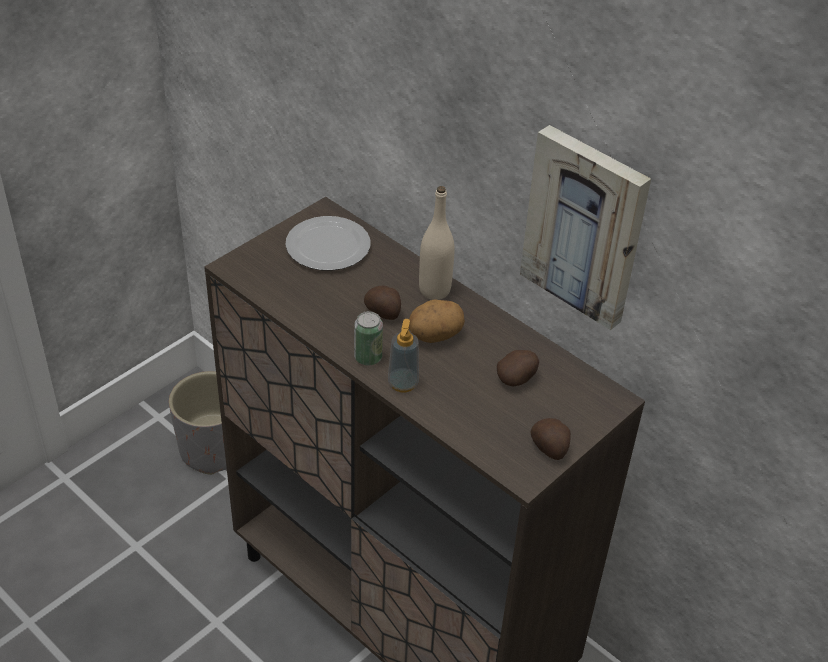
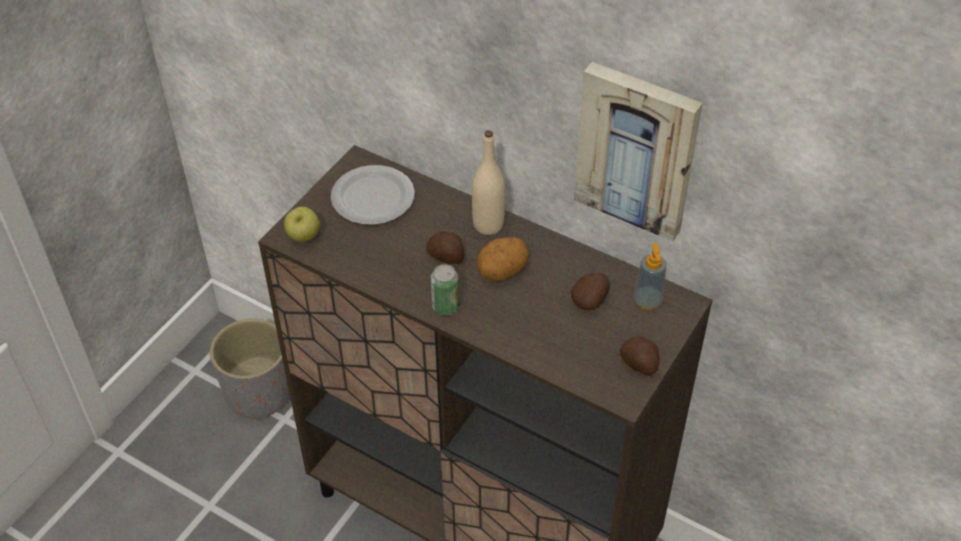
camera: 10 degrees left, 5 degrees up
(249, 270) = (304, 236): none -> apple
(403, 383) = (486, 326): soap dispenser -> soap dispenser (647, 301)

